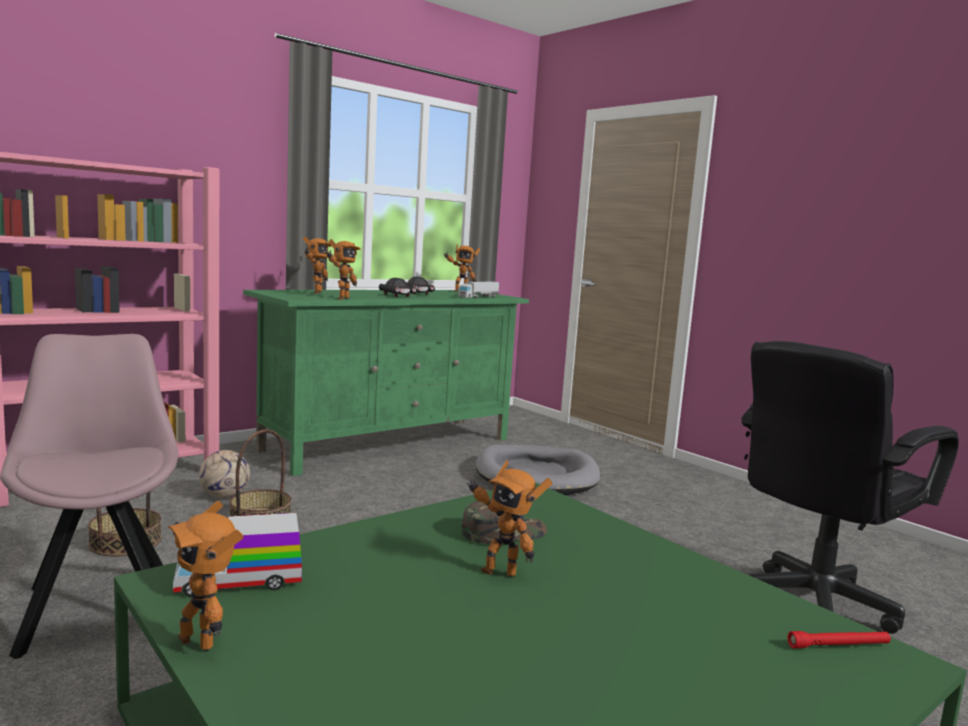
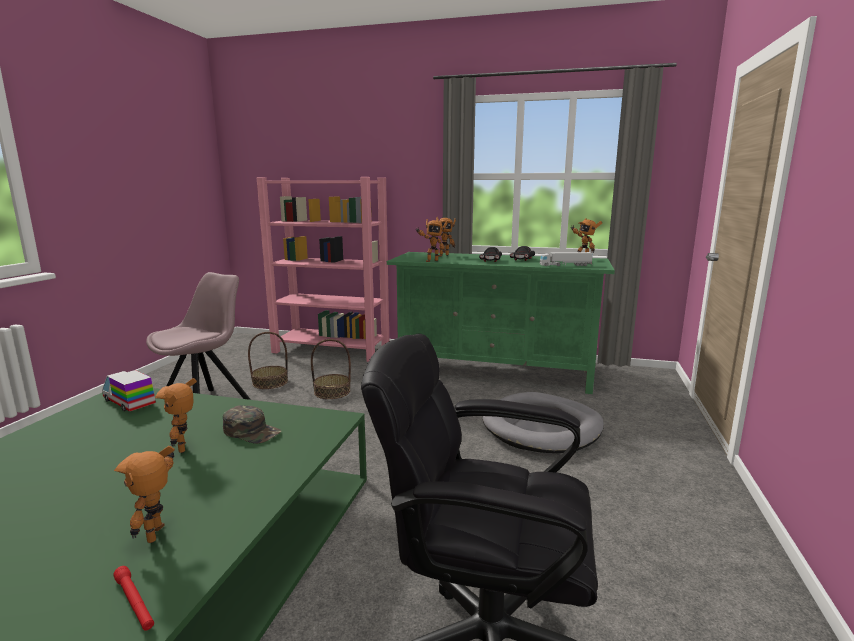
camera: 55 degrees right, 5 degrees up
(200, 641) = (63, 416): toy robot -> toy robot (161, 534)
(225, 496) = (347, 375): football -> none

